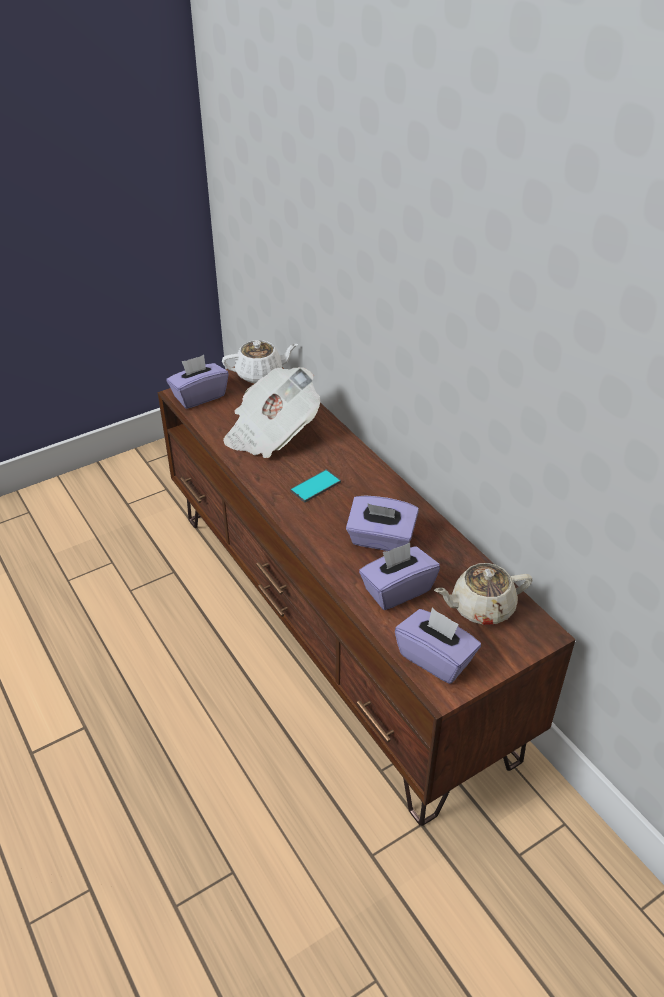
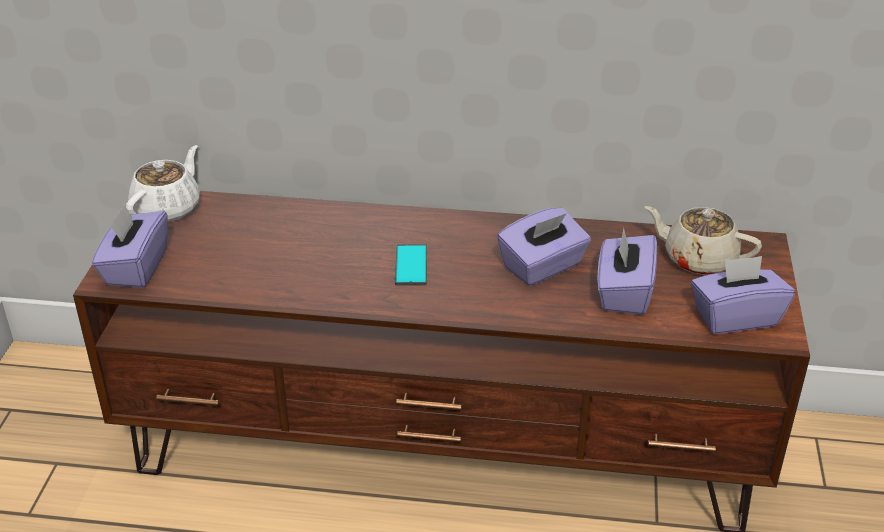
camera: 50 degrees left, 5 degrees down
(271, 433) = (282, 251): newspaper -> none
(481, 607) = (698, 259): beige teapot -> beige teapot turned 90 degrees clockwise

